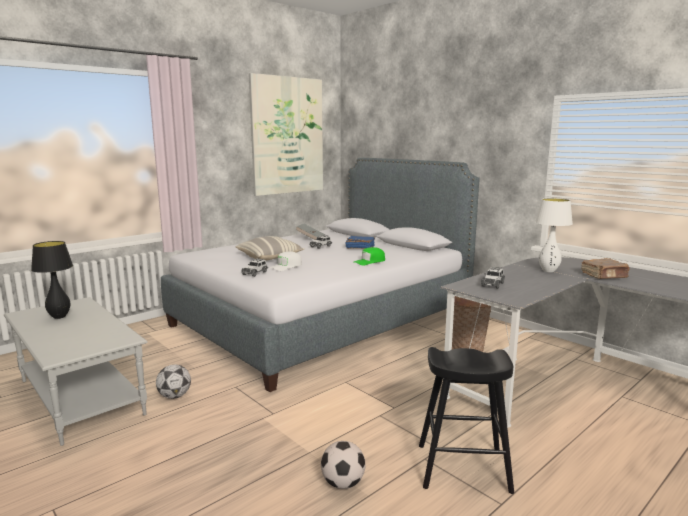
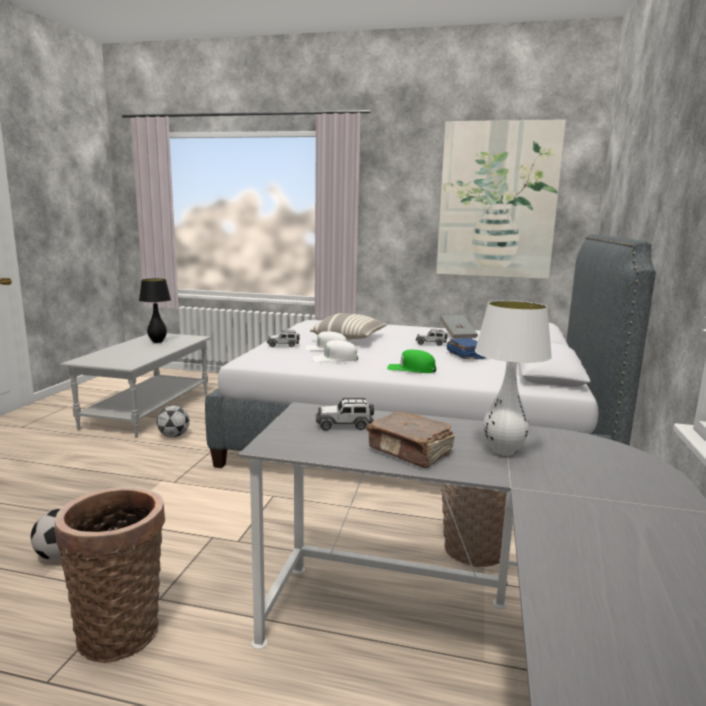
camera: 55 degrees right, 0 degrees up
(318, 270) = (335, 359): none -> white cap
(463, 468) = (121, 629): black stool -> basket
(604, 276) = (565, 503): brown book -> brown book (410, 452)

